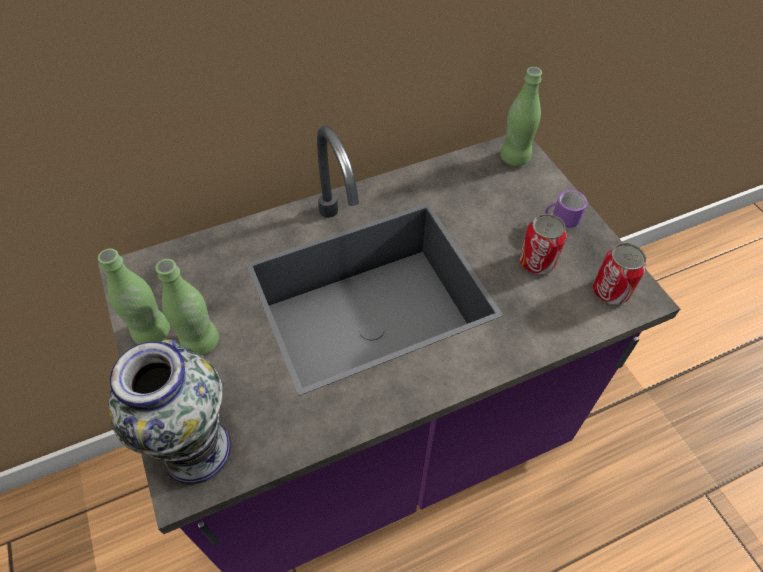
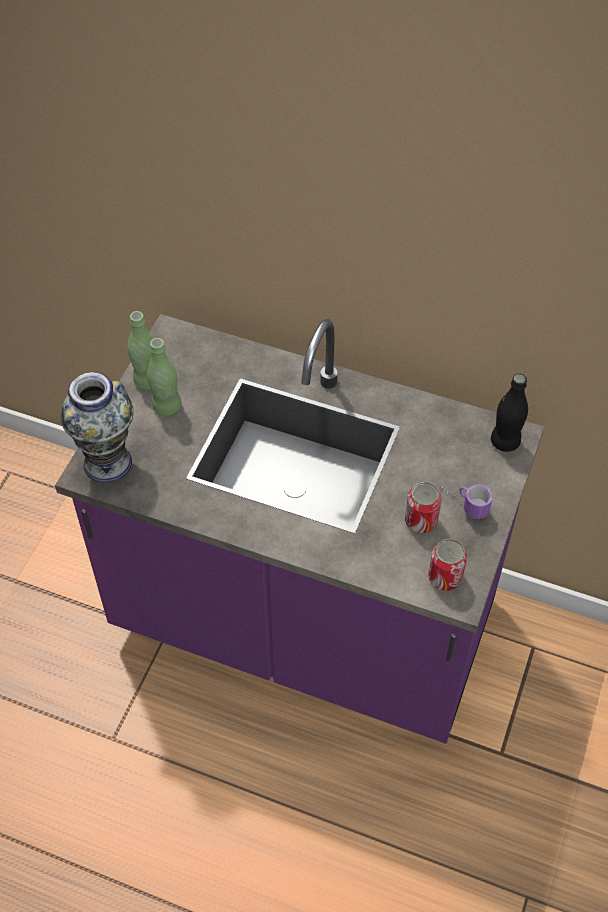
camera: 45 degrees right, 0 degrees up
(514, 158) = (505, 442): green bottle -> black bottle

